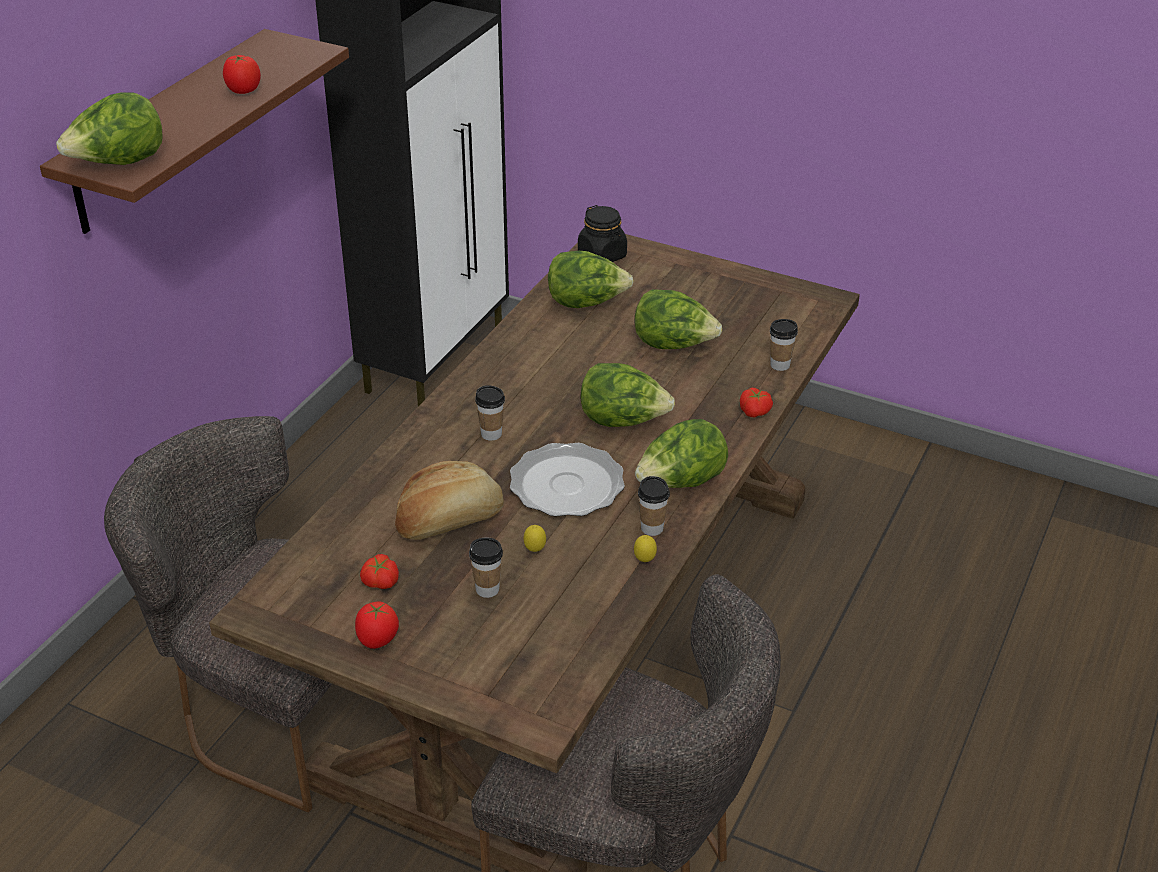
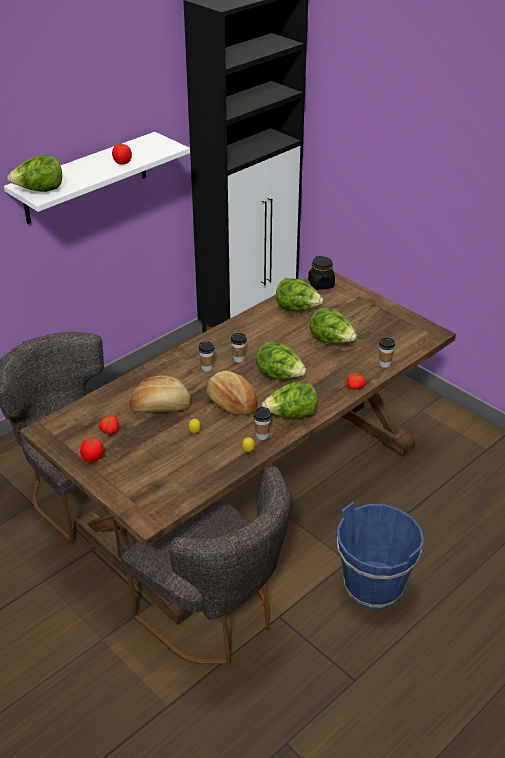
camera: 20 degrees right, 0 degrees up
(168, 132) = (85, 178): brown shelf -> white shelf
(487, 589) = (160, 446): cup -> cup (238, 359)
(567, 484) = (231, 403): plate -> bread
(854, 739) = (374, 586): none -> blue bucket

